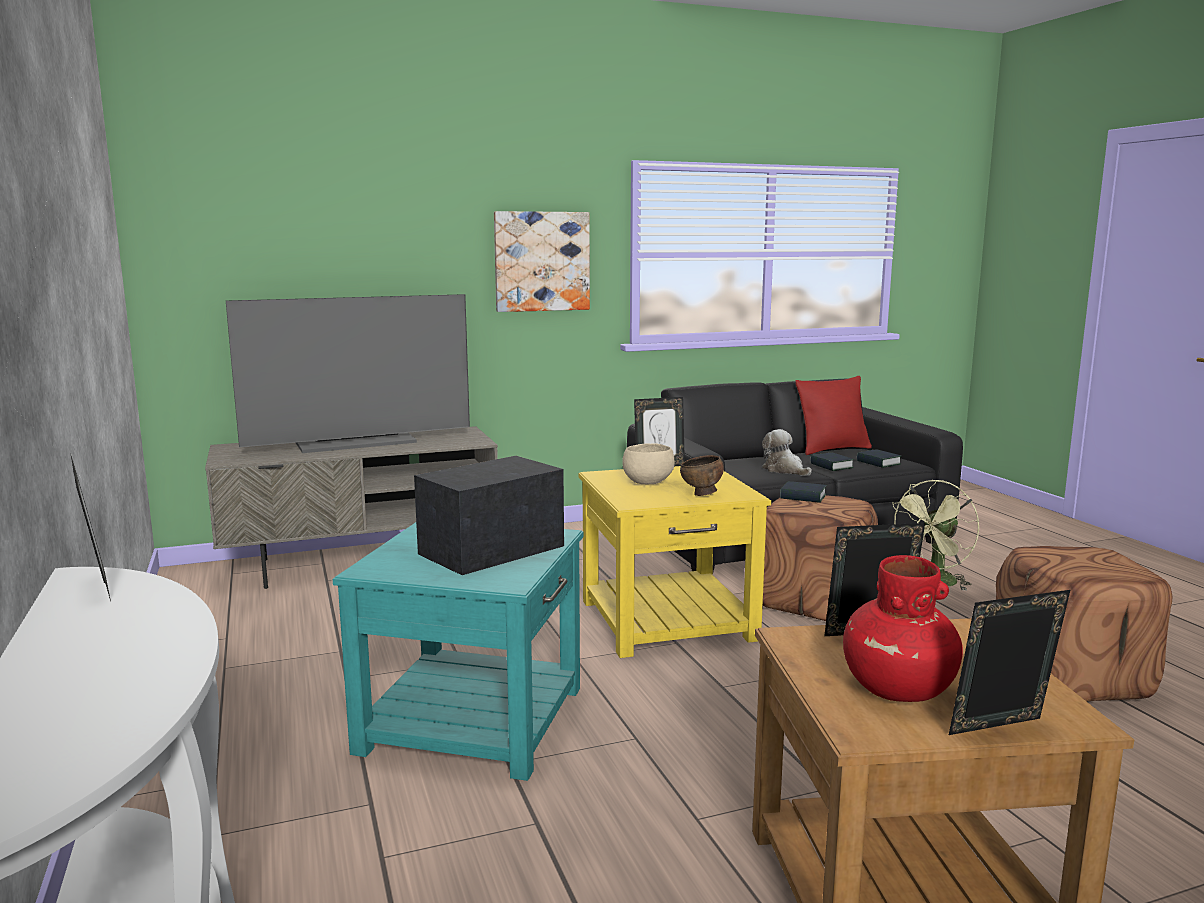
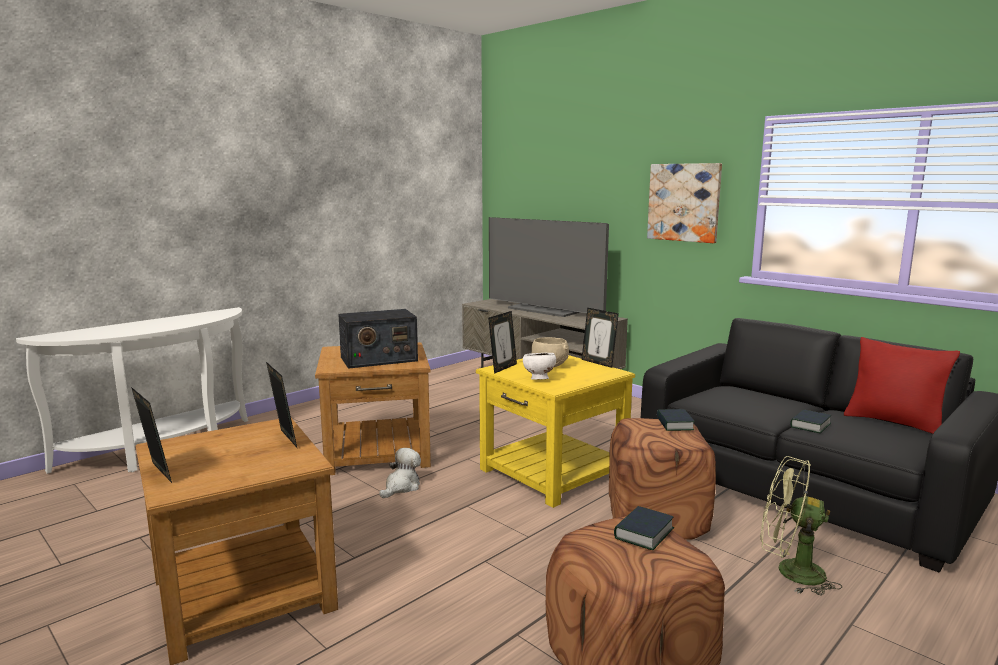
camera: 65 degrees right, 0 degrees up
(98, 587) = (218, 313): picture frame -> picture frame (503, 368)
(473, 719) = (377, 451): turquoise side table -> brown side table
(492, 549) = (378, 359): radio -> radio turned 135 degrees clockwise
(701, 494) = (538, 379): brown bowl -> white bowl
(784, 470) = (758, 412): plush toy -> plush toy (401, 487)
(878, 463) = (868, 442): book -> book (643, 533)
(897, 689) = (209, 450): red vase -> none

